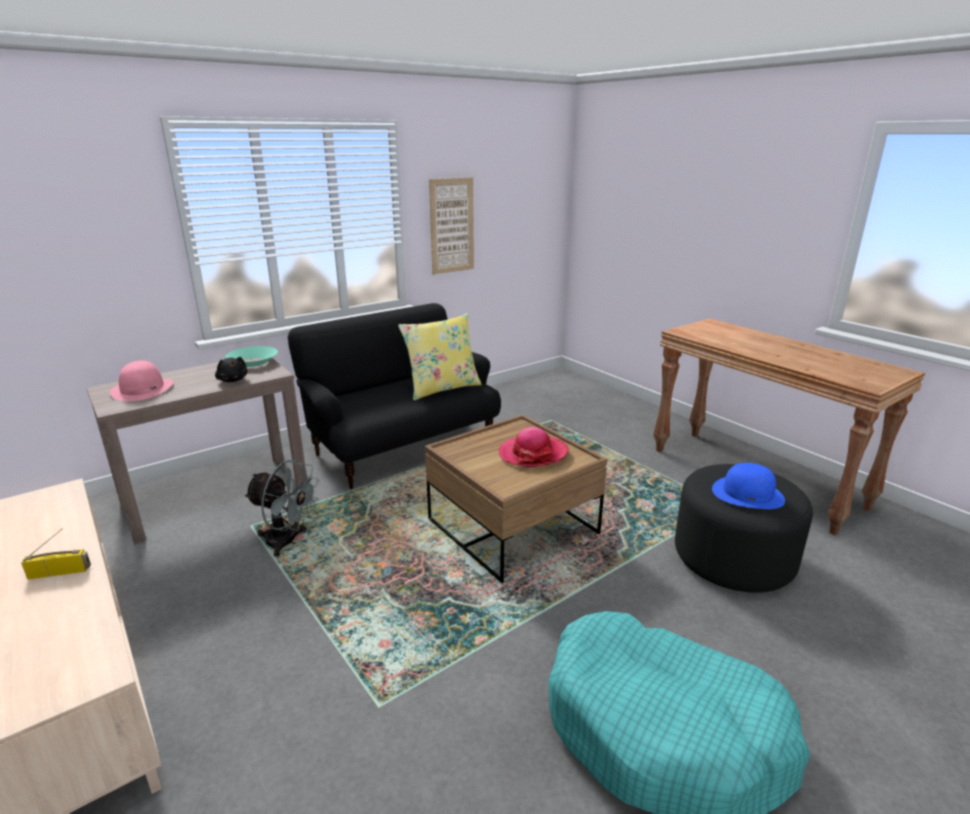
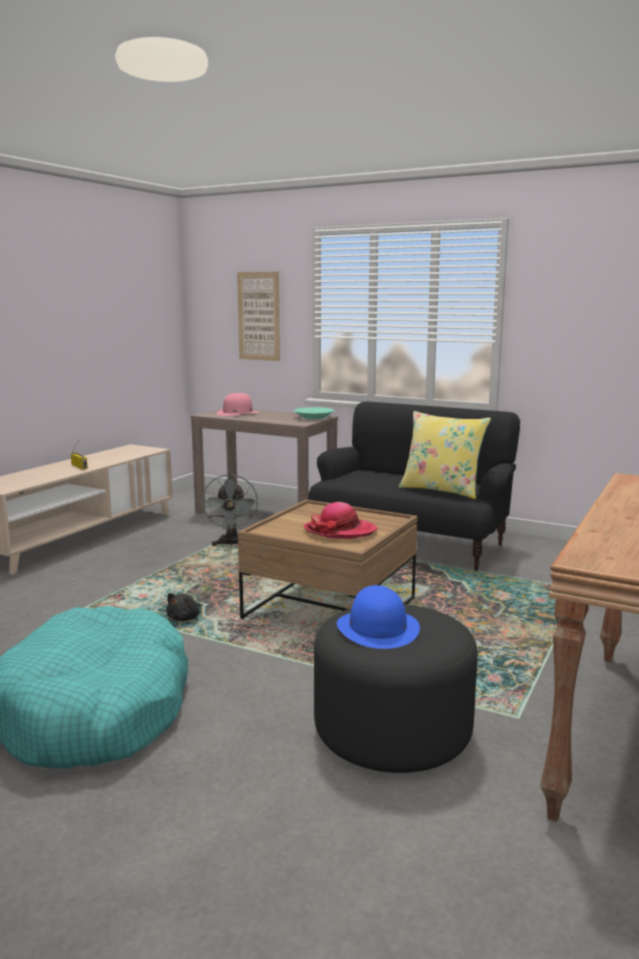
camera: 65 degrees right, 10 degrees down
(233, 380) = (275, 420): black plush toy -> black plush toy (184, 618)
(452, 226) = (568, 332): picture -> picture (258, 316)

